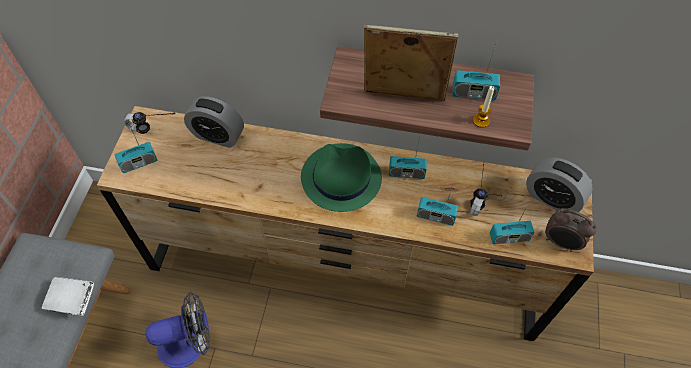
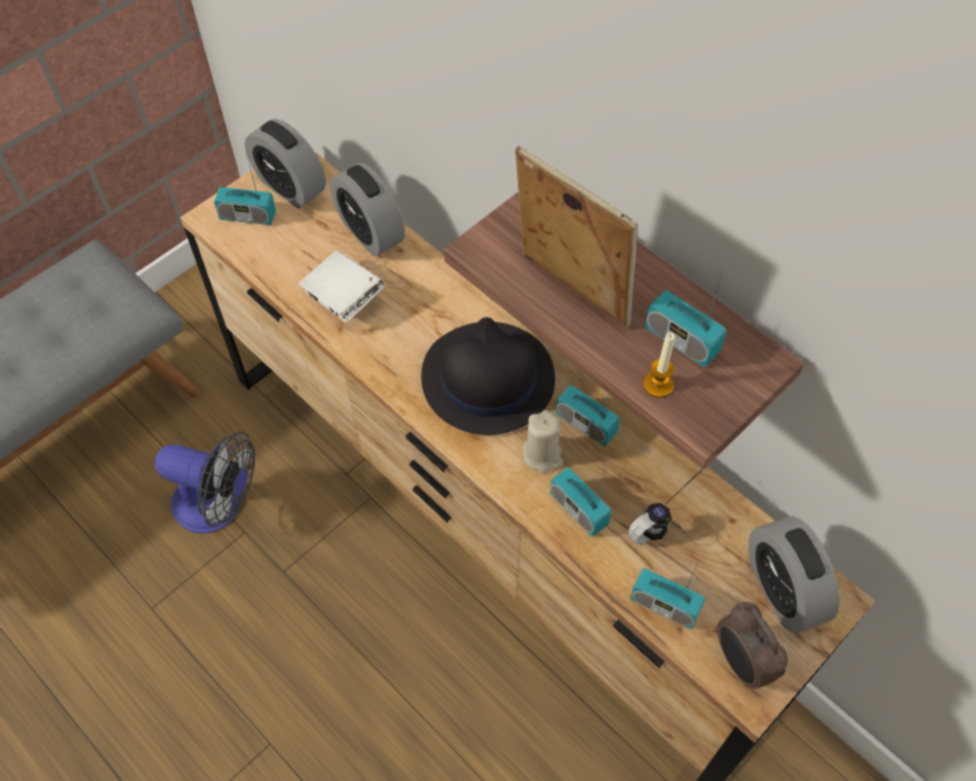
camera: 35 degrees right, 0 degrees up
(73, 301) = (89, 355): white book -> white book (343, 298)
(151, 134) = (290, 187): headphones -> alarm clock
(340, 178) = (487, 379): green hat -> black hat
(398, 200) = (542, 455): none -> beige candle

